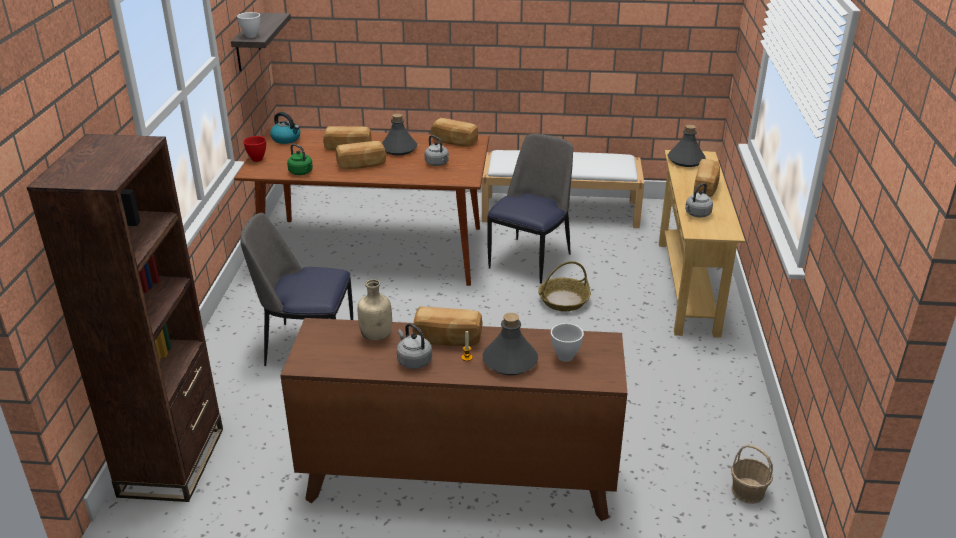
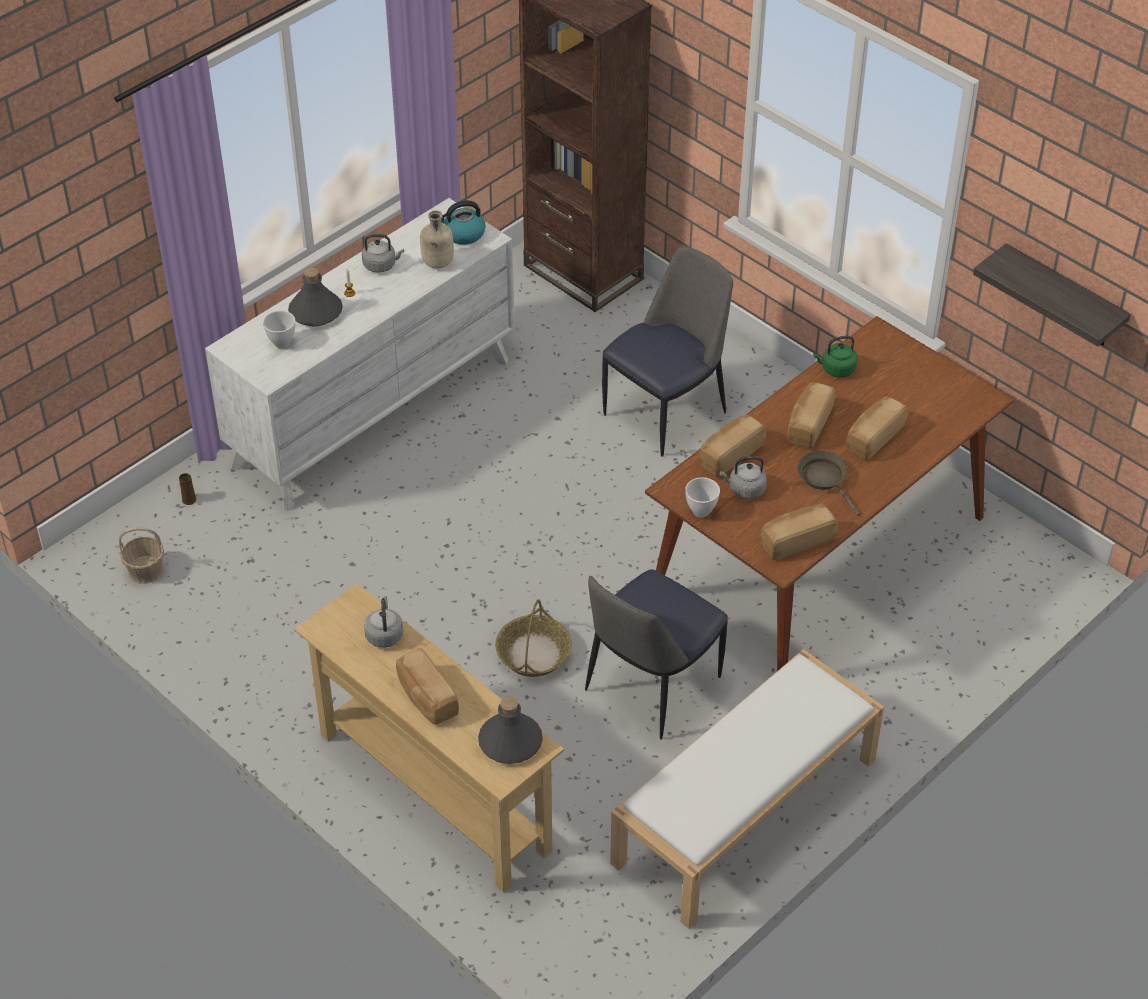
camera: 130 degrees right, 15 degrees up
(252, 36) = (1010, 265): white bowl -> white bowl (701, 512)
(256, 159) = (913, 350): red bowl -> none
(286, 139) = (958, 399): kettle -> kettle (463, 234)
(398, 149) = (825, 479): grey bottle -> brown frying pan
(447, 339) = (385, 296): bread -> bread (730, 455)
(458, 479) = (373, 411): brown dresser -> white dresser
(530, 259) = (650, 687): chair -> chair turned 60 degrees clockwise
(666, 518) = (189, 500): none -> brown vase

